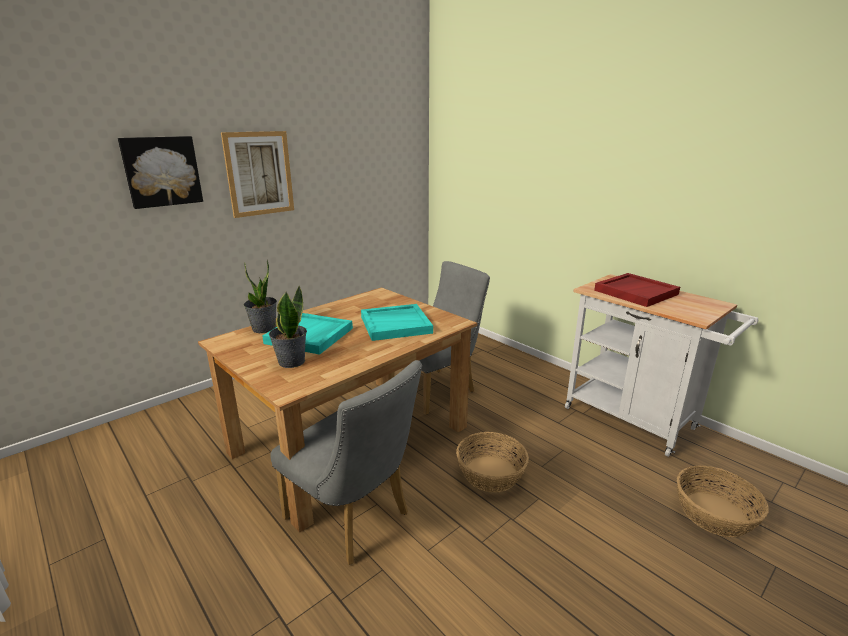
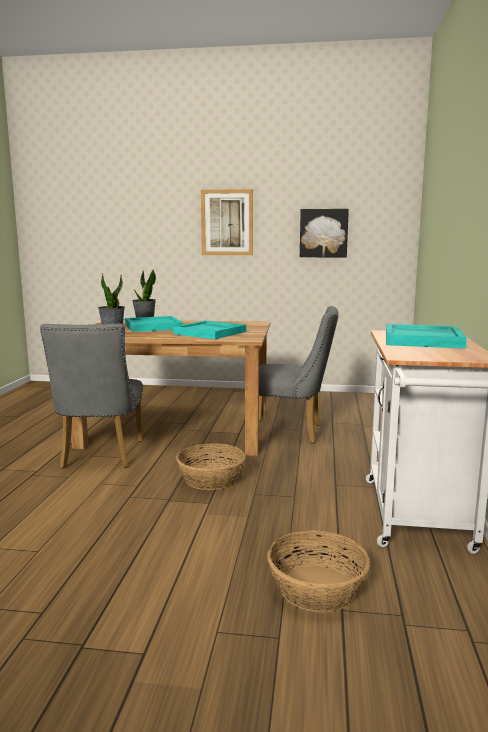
camera: 50 degrees right, 10 degrees down
(162, 171) = (157, 216): picture -> picture (323, 233)
(635, 292) = (423, 340): red tray -> turquoise tray

